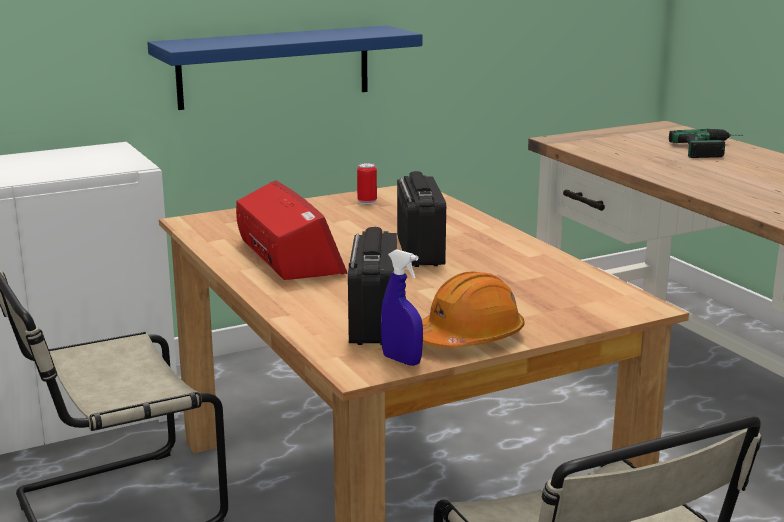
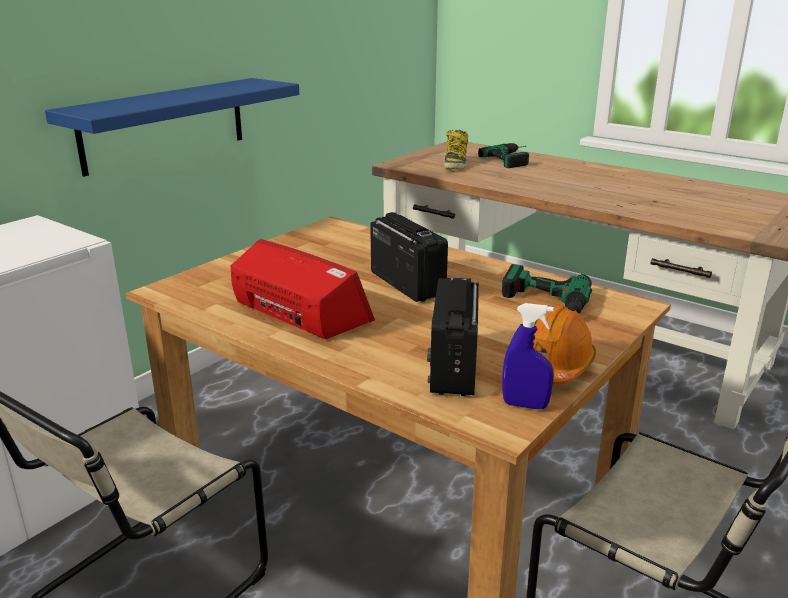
camera: 25 degrees left, 5 degrees up
(367, 202) = (307, 242): can -> none
(374, 321) = (453, 367): radio -> radio turned 150 degrees counterclockwise
(537, 289) = (542, 304): none -> power drill
(630, 146) = (455, 164): none -> boot

